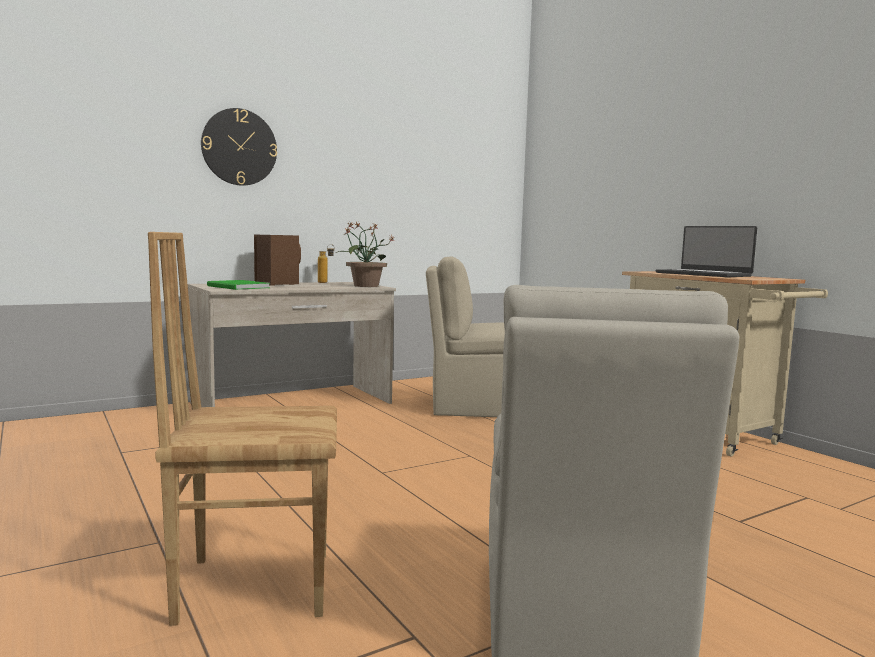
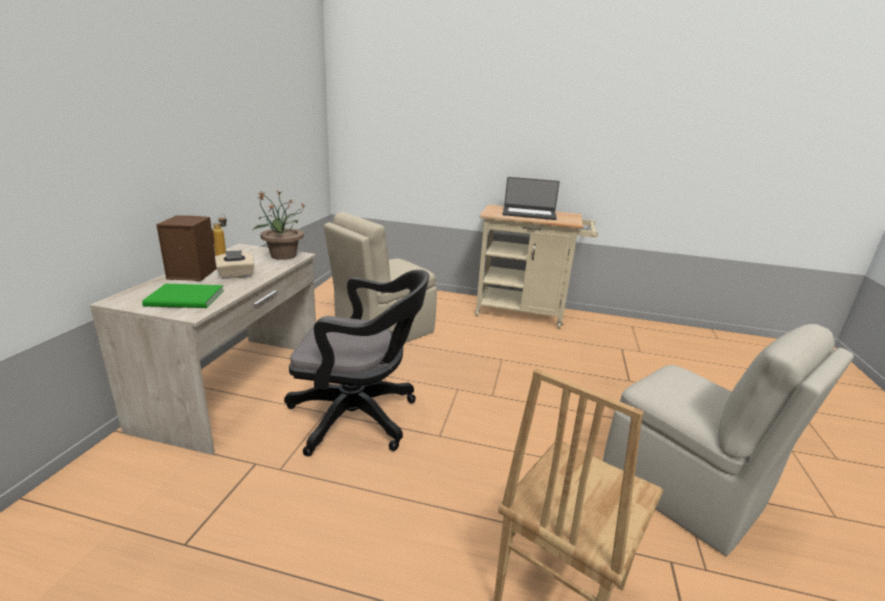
camera: 45 degrees left, 15 degrees up
(239, 147) = (104, 111): wall clock -> none
(301, 286) = (236, 275): none -> beige tissue box
(341, 442) = (360, 417): none -> black office chair

